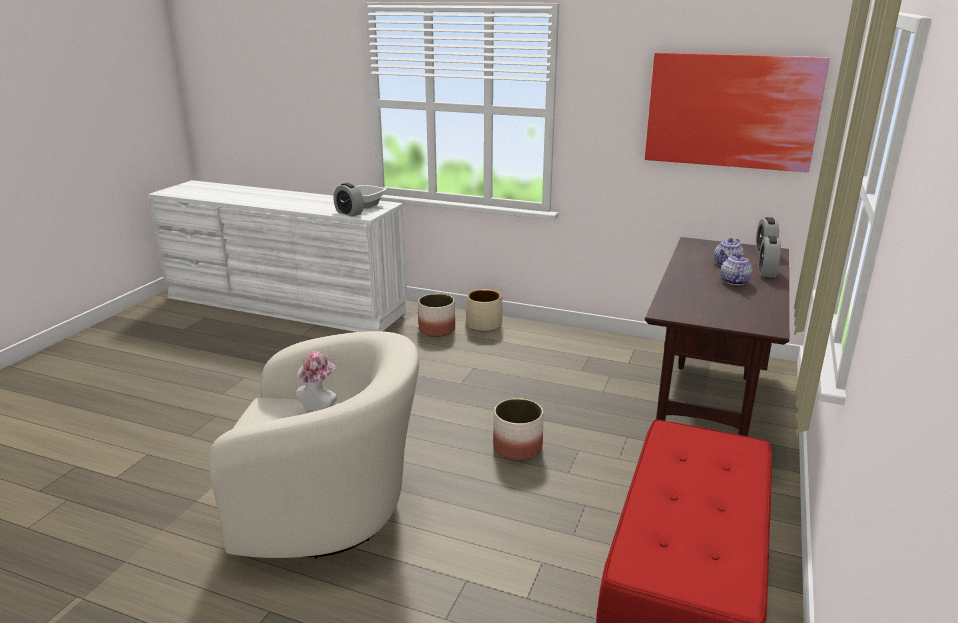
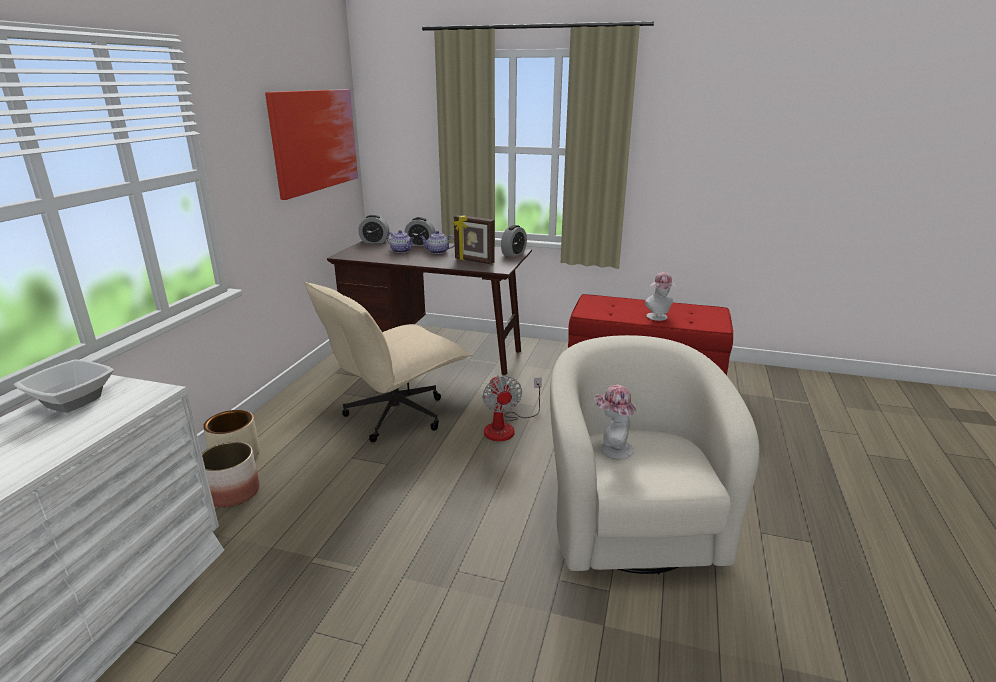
camera: 95 degrees left, 0 degrees up
(349, 213) = (122, 409): alarm clock -> alarm clock (513, 254)
(518, 448) = (506, 427): planter -> fan
(547, 385) = (397, 414): none -> beige office chair
(667, 503) = (659, 317): none -> hat
(698, 299) = (474, 261): none -> picture frame

